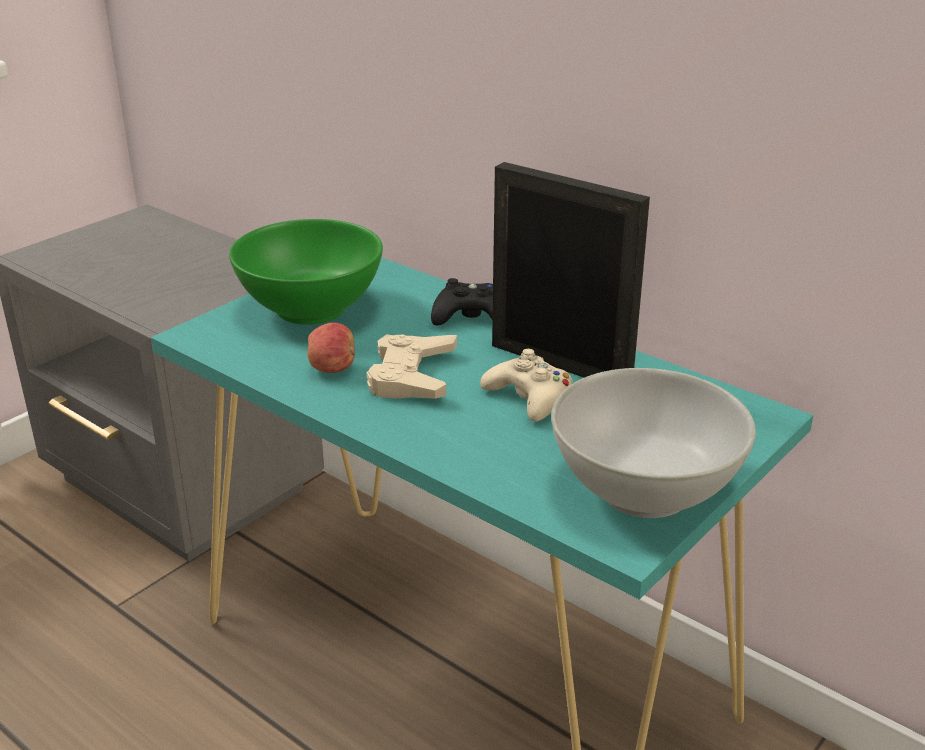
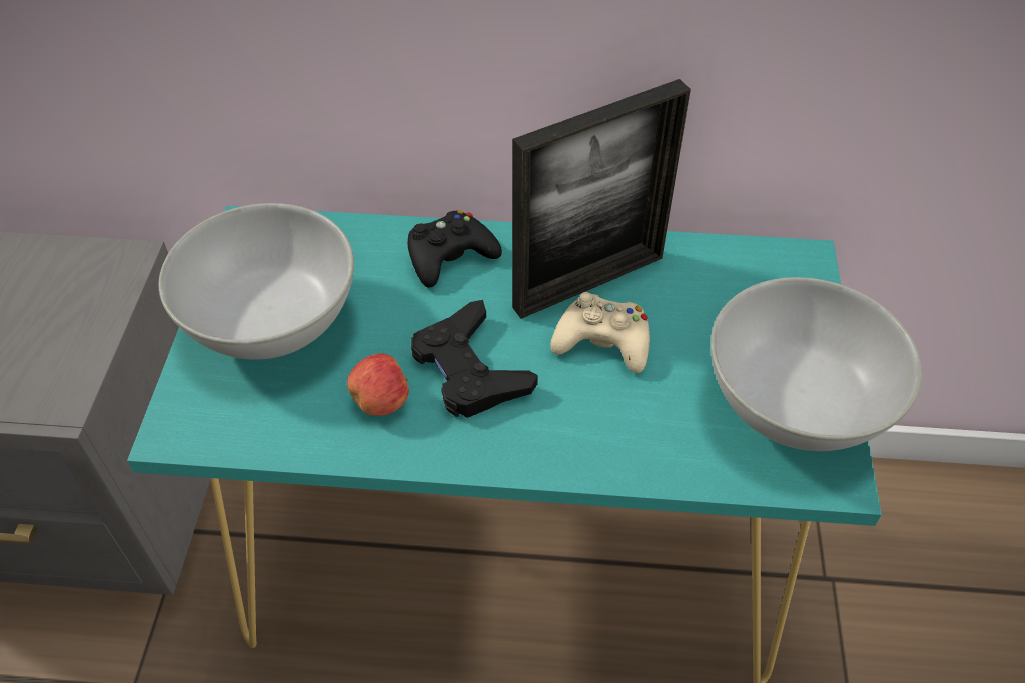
camera: 35 degrees left, 20 degrees up
(310, 309) = (272, 325): green bowl -> white bowl
(412, 376) = (469, 369): beige game controller -> black game controller
(560, 364) = (588, 282): picture frame -> picture frame turned 150 degrees clockwise

